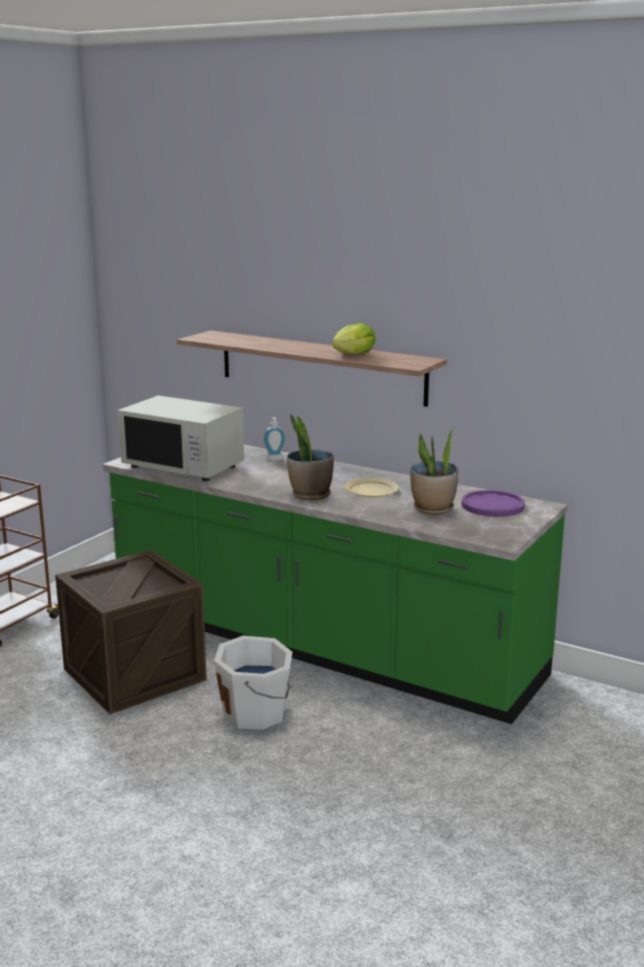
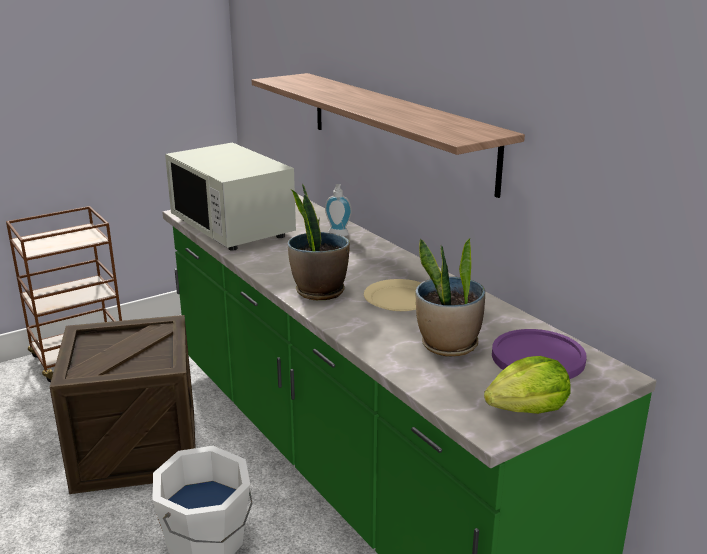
camera: 25 degrees right, 5 degrees up
(353, 354) = (409, 115): lettuce -> lettuce (528, 409)

